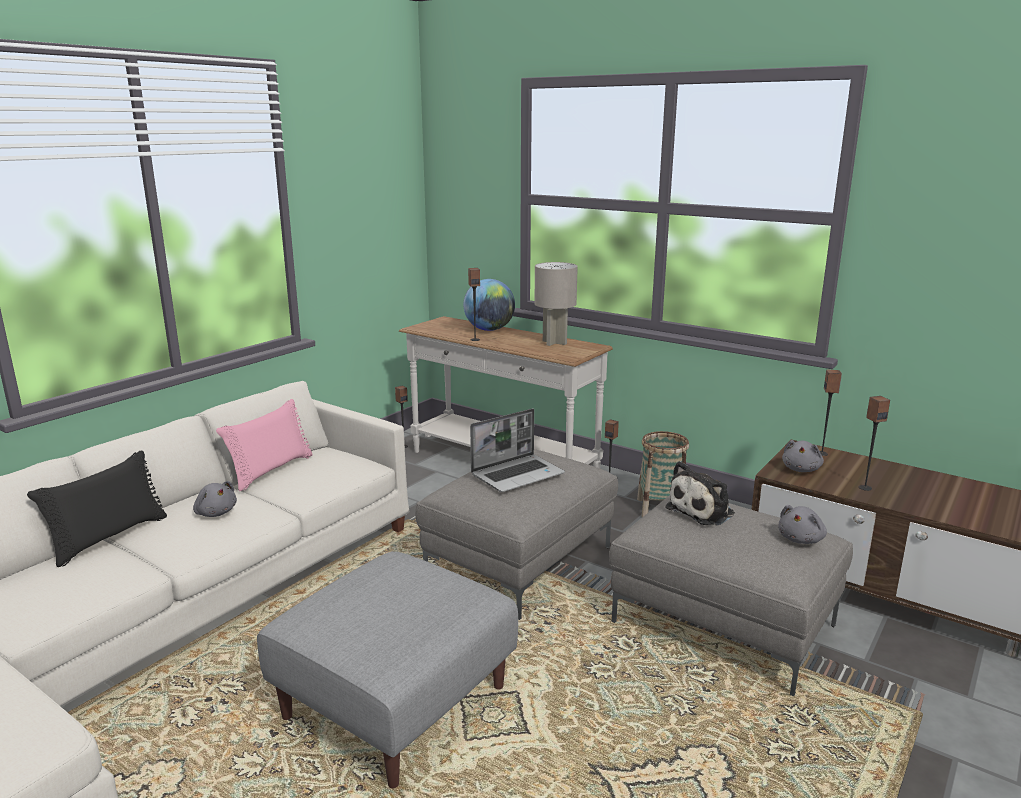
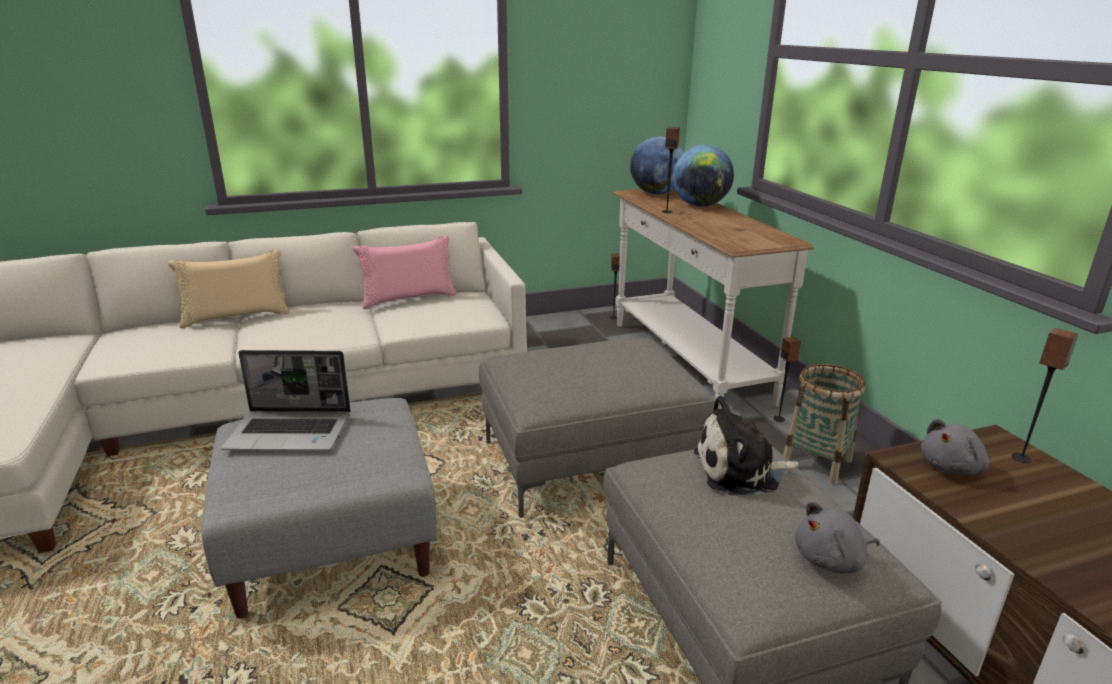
camera: 35 degrees right, 5 degrees up
(108, 538) = (236, 317): black pillow -> beige pillow
(215, 512) = (321, 320): grey plush toy -> none
(438, 325) = (656, 193): none -> globe
(518, 474) = (587, 362): laptop -> laptop (291, 432)
(554, 343) = (748, 229): grey table lamp -> none
(864, 487) = (1030, 529): speaker -> none

